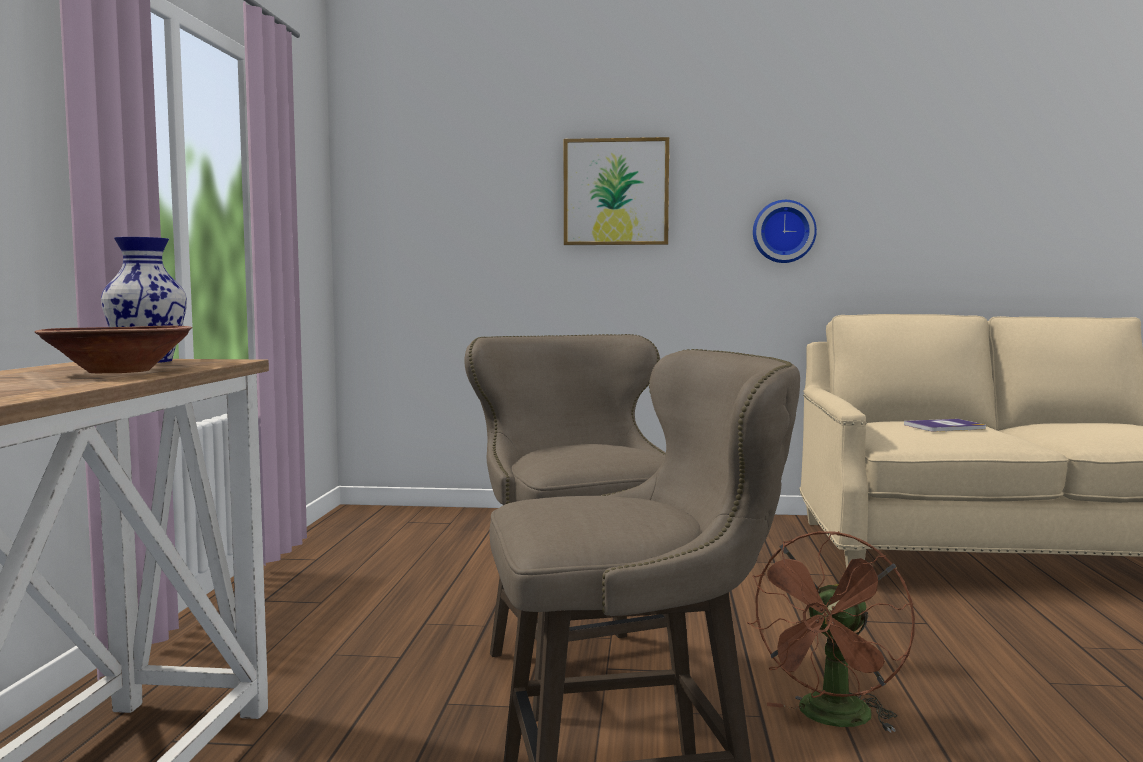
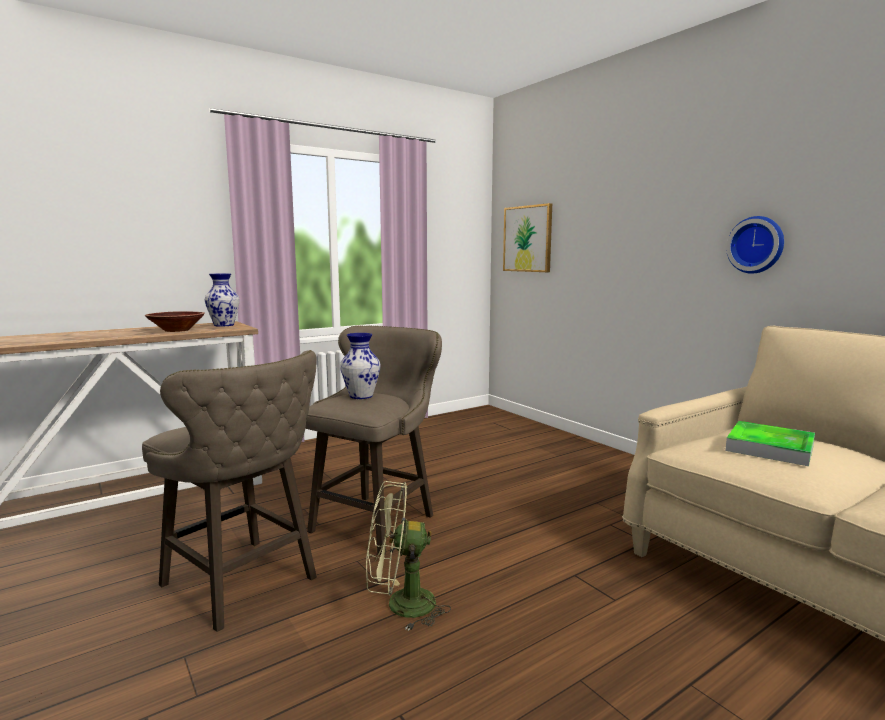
camera: 50 degrees right, 5 degrees up
(585, 447) = (360, 396): none -> vase
(616, 192) = (632, 216): picture -> picture (527, 239)
(832, 719) = (400, 606): brown fan -> green fan
(945, 427) = (770, 448): book -> tray

